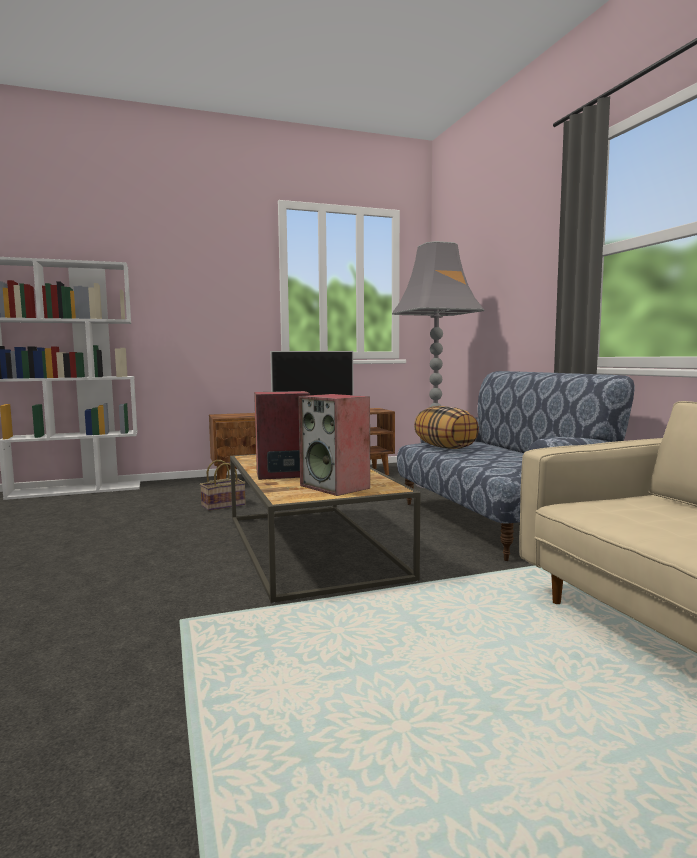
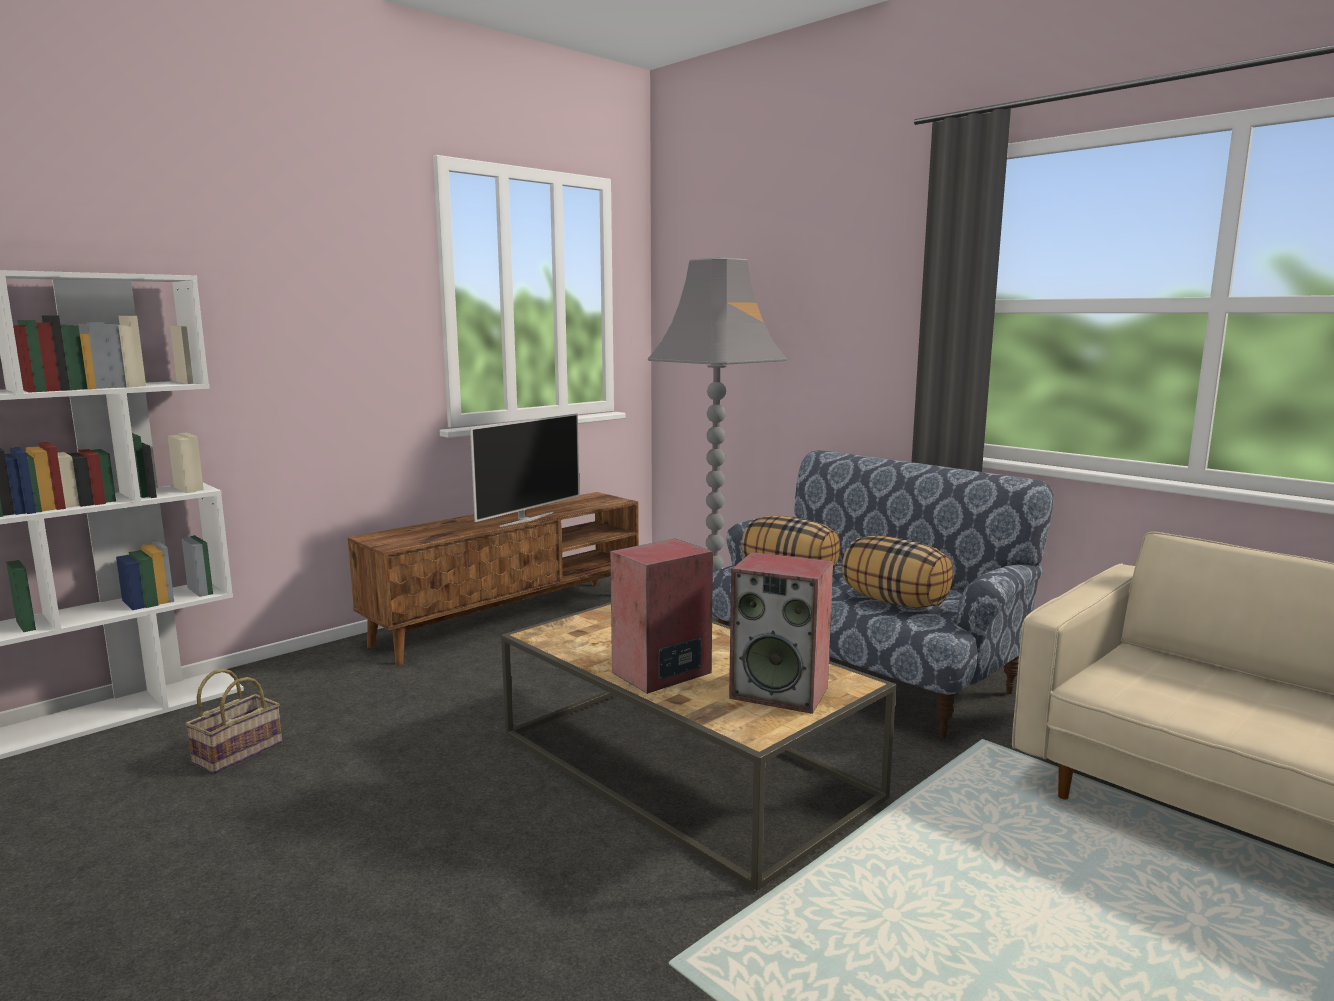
camera: 25 degrees left, 5 degrees up
(224, 505) = (449, 703): basket -> basket (239, 752)
(495, 461) = (895, 602): none -> pillow

